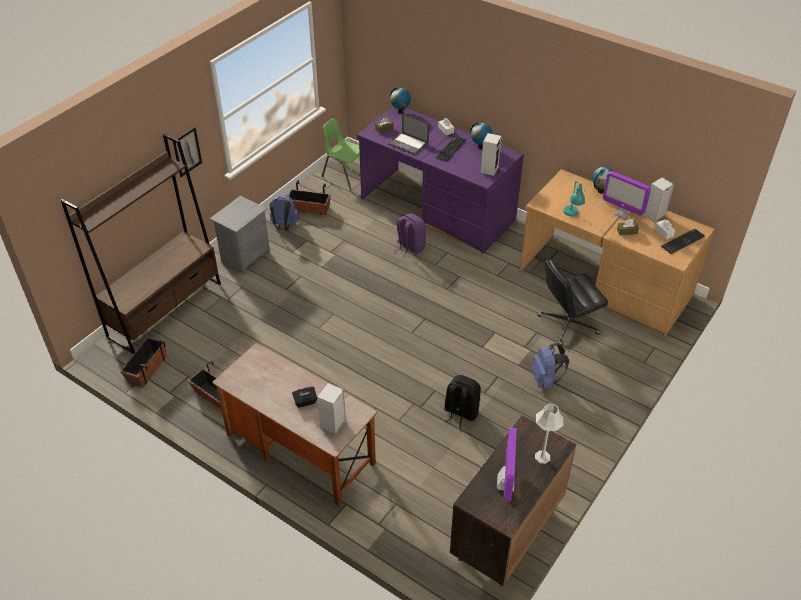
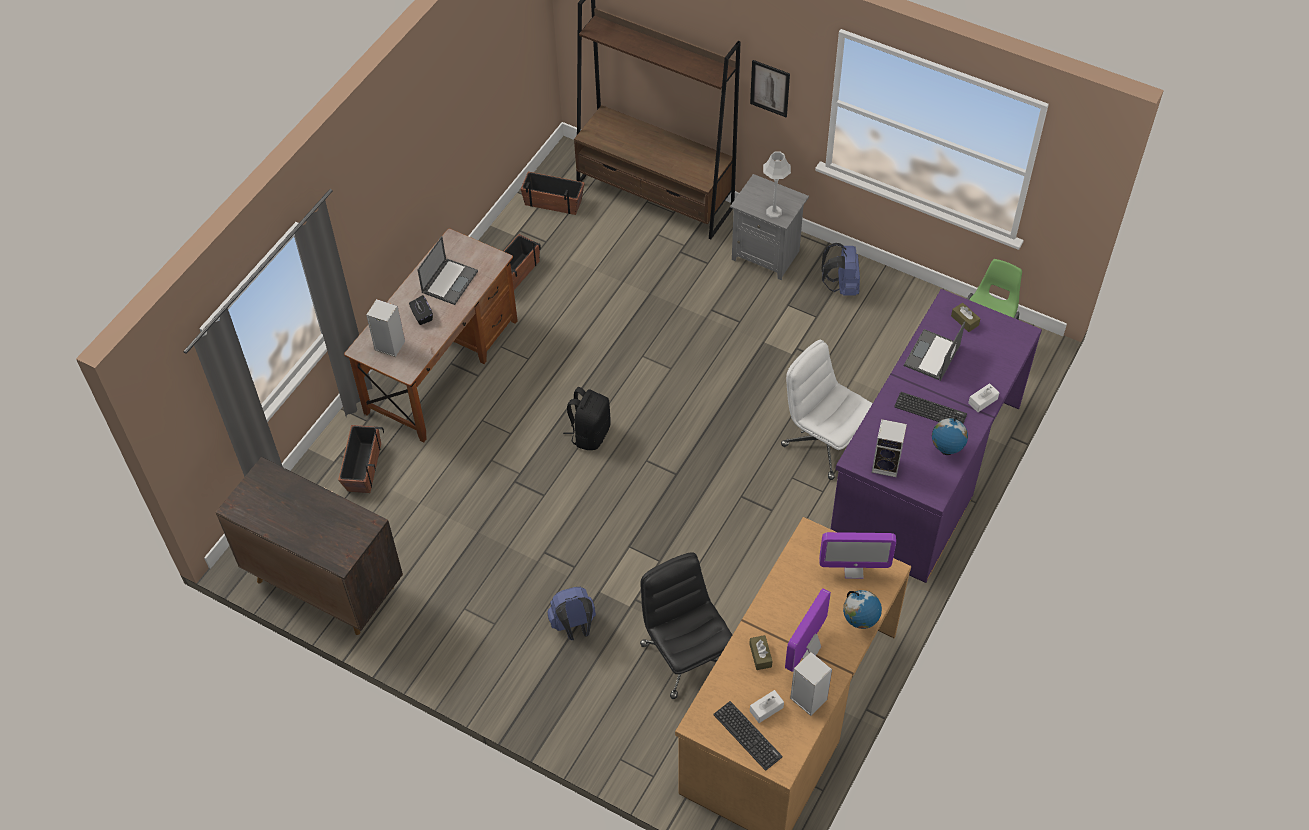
camera: 85 degrees right, 10 degrees up
(272, 382) = (450, 281): none -> laptop
(309, 209) = (888, 309): planter -> planter (363, 467)
(400, 111) = (1020, 336): globe -> none
(410, 247) = (825, 442): purple backpack -> white office chair
(460, 412) = (508, 526): black backpack -> black backpack (590, 434)
(505, 484) = (285, 504): monitor -> monitor (853, 569)
(542, 457) = (323, 541): grey table lamp -> grey table lamp (774, 212)
(572, 215) = (788, 580): turquoise table lamp -> none

